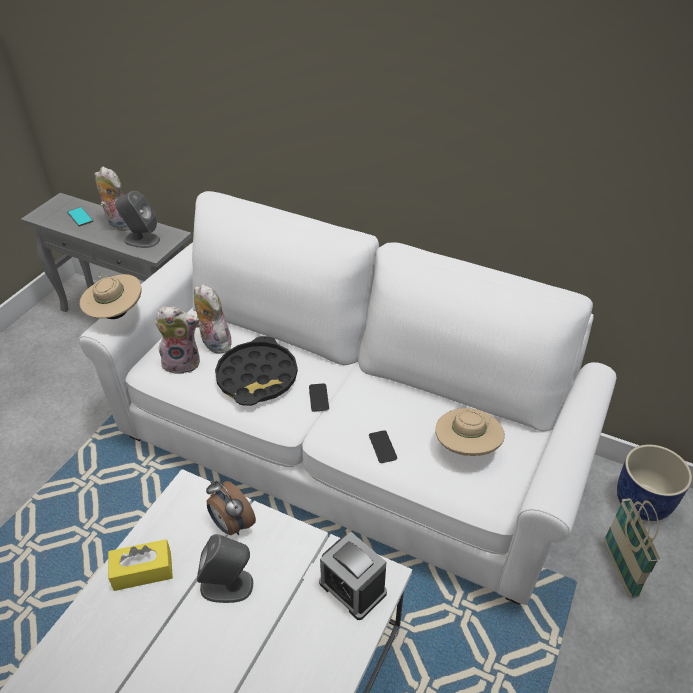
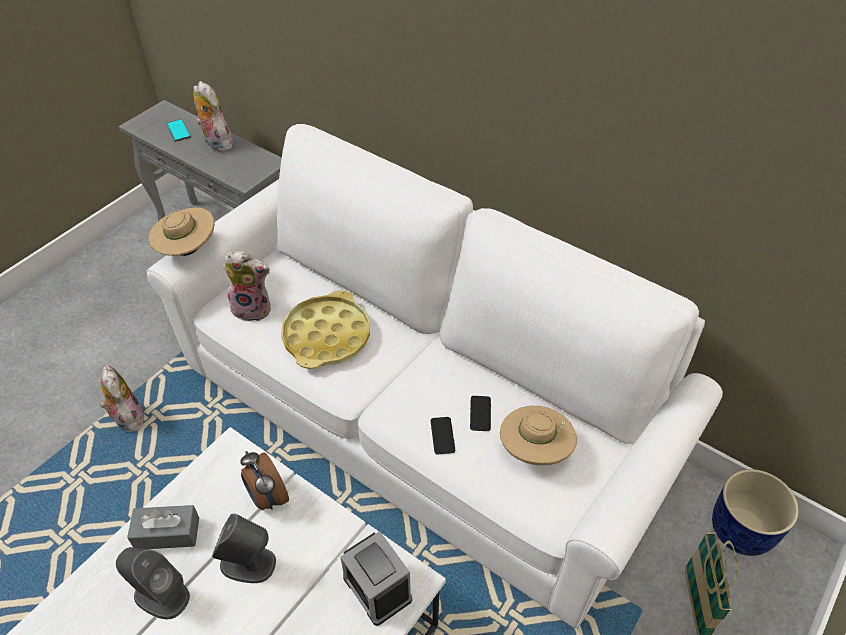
camera: 10 degrees right, 5 degrees up
(141, 240) = (235, 164): grey speaker -> grey speaker (161, 595)
(143, 571) = (167, 533): yellow tissue box -> grey tissue box
(213, 343) = (290, 290): plush toy -> plush toy (127, 418)
(257, 377) = (327, 336): black tray -> yellow tray
(318, 398) = (387, 369): phone -> phone (480, 413)

